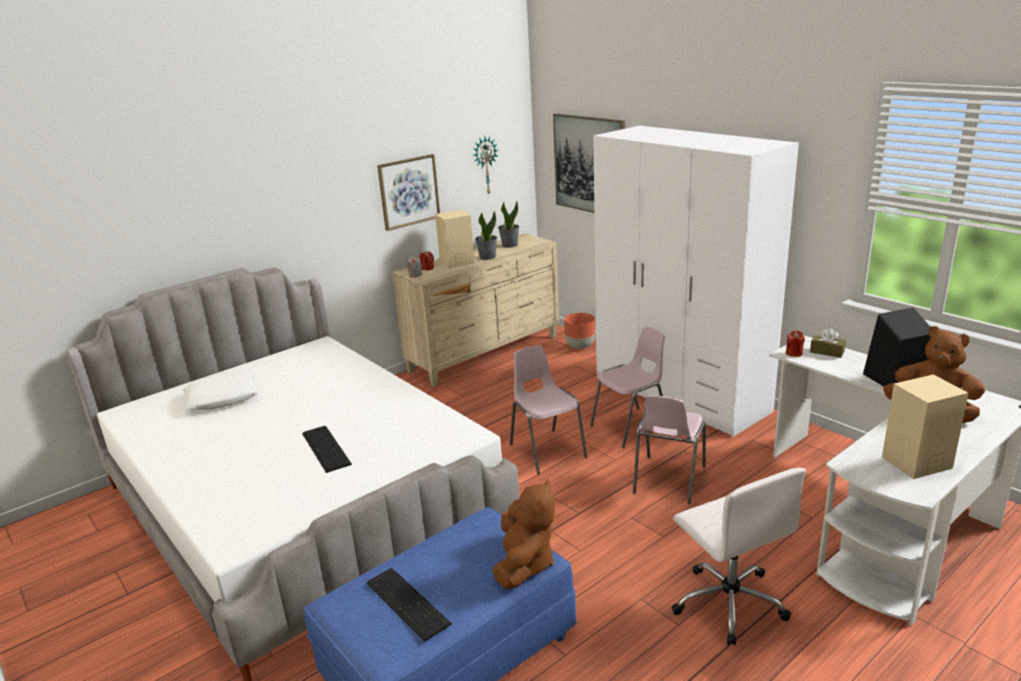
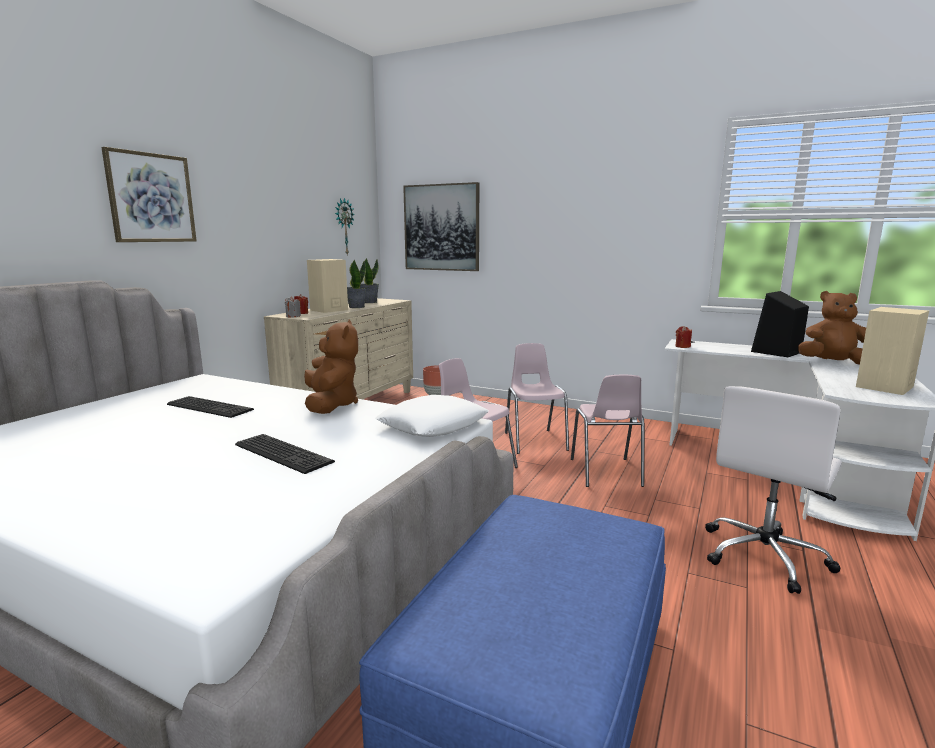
camera: 25 degrees left, 10 degrees down
(223, 397) = (83, 428): white pillow -> white pillow (433, 425)
(408, 601) = (528, 607): keyboard -> keyboard (210, 406)
(409, 192) = (279, 235): picture -> picture (151, 198)
(524, 564) = (622, 535): brown plush toy -> brown plush toy (331, 405)
(631, 427) = (535, 441): pink chair -> pink chair turned 45 degrees counterclockwise
(680, 394) = (552, 416): white wardrobe -> none
(728, 602) = (764, 556): white office chair -> white office chair turned 90 degrees clockwise
(827, 352) = (705, 344): brown tissue box -> none

